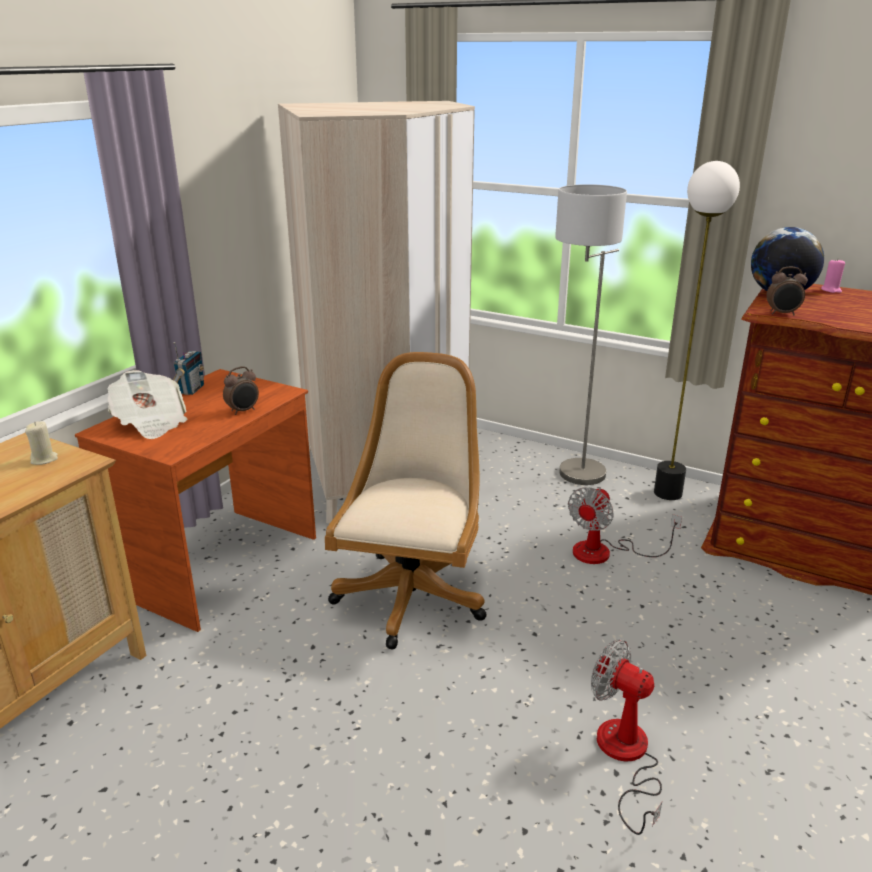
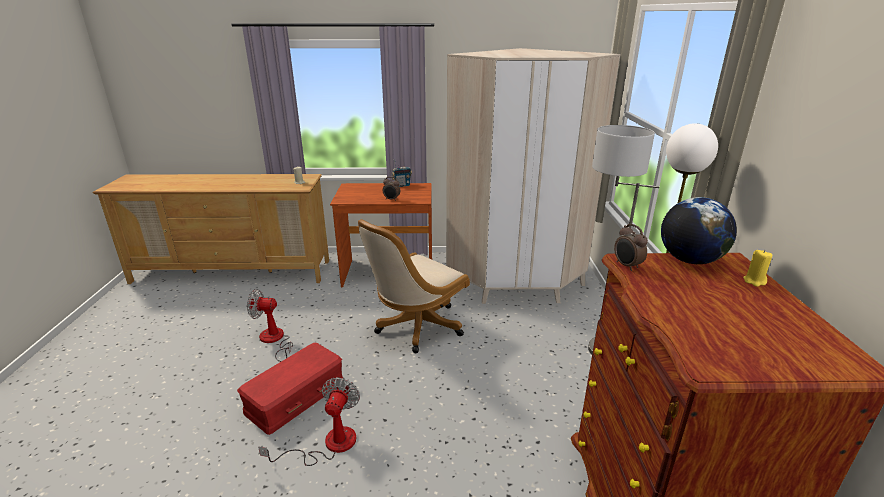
camera: 60 degrees right, 0 degrees up
(150, 423) = (362, 189): newspaper -> none
(413, 589) = (415, 328): office chair -> office chair turned 150 degrees clockwise
(489, 772) = (296, 397): none -> red storage box
(605, 552) = (518, 387): fan -> fan (274, 340)
(831, 290) = (754, 281): pink candle -> yellow candle

